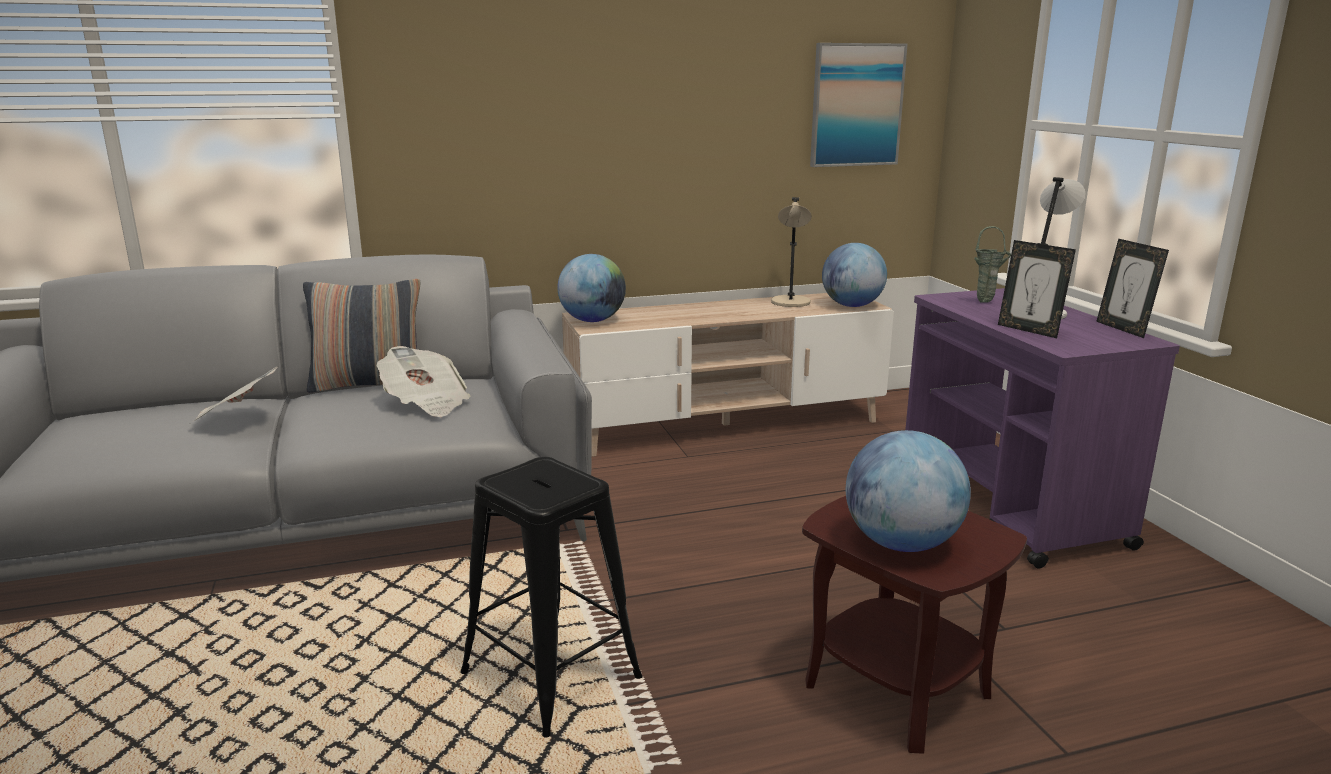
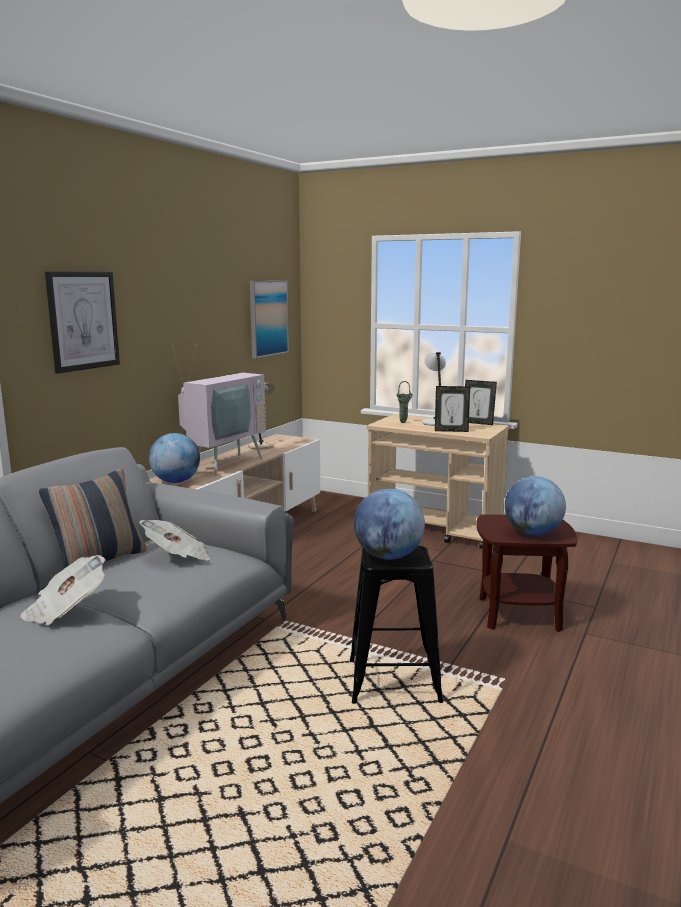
camera: 45 degrees left, 5 degrees down
(479, 90) = (83, 320): none -> picture
(691, 313) = (223, 464): none -> television
(852, 306) = (296, 441): globe -> globe (388, 556)
(1010, 506) = (435, 529): purple cart -> beige cart

